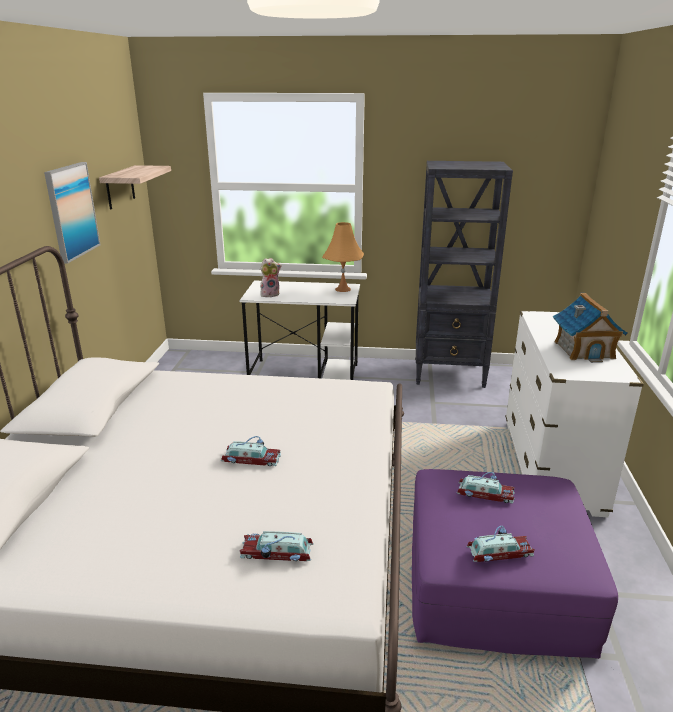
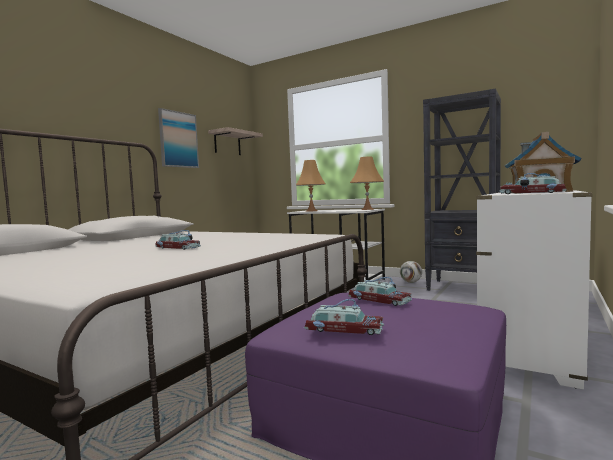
camera: 25 degrees right, 20 degrees down
(270, 294) = (311, 211): plush toy -> orange table lamp
(277, 553) = (100, 270): toy car -> toy car (532, 193)
(390, 368) = (411, 282): none -> football

